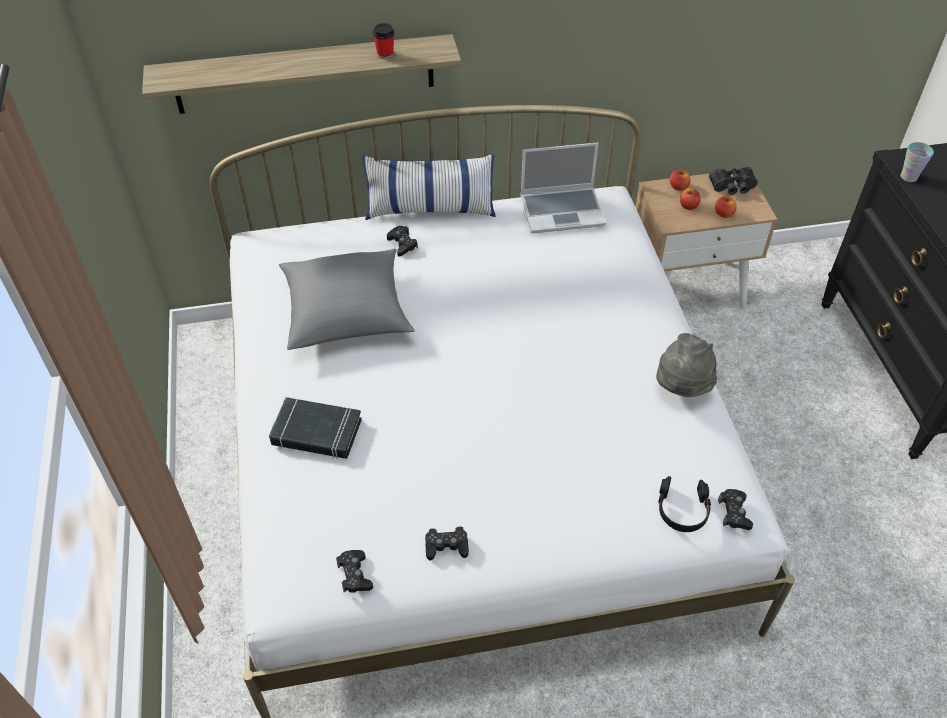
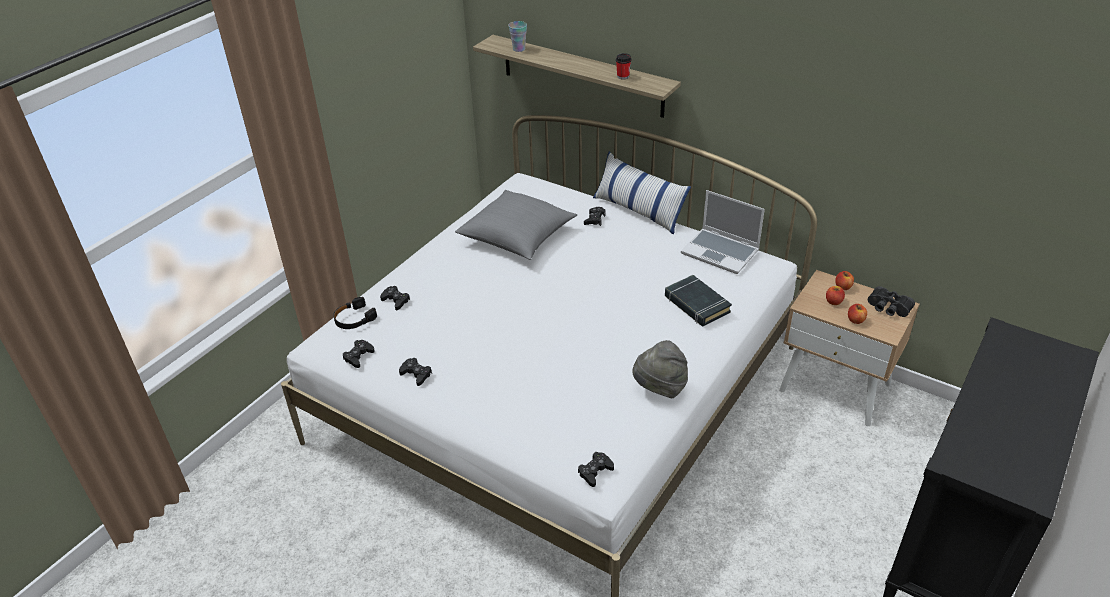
camera: 45 degrees right, 10 degrees down
(308, 477) = (395, 300): none -> black game controller
(316, 433) = (426, 283): black book -> black book (696, 304)
(682, 509) = (565, 447): black headphones -> black headphones (354, 319)
(908, 177) = (994, 346): cup -> cup (519, 49)

